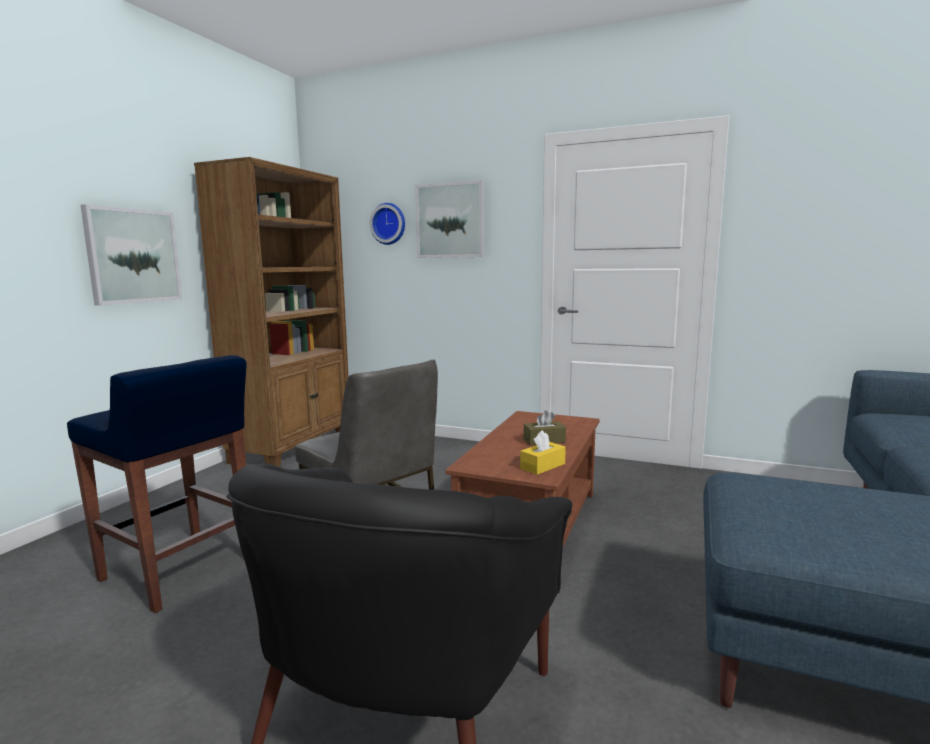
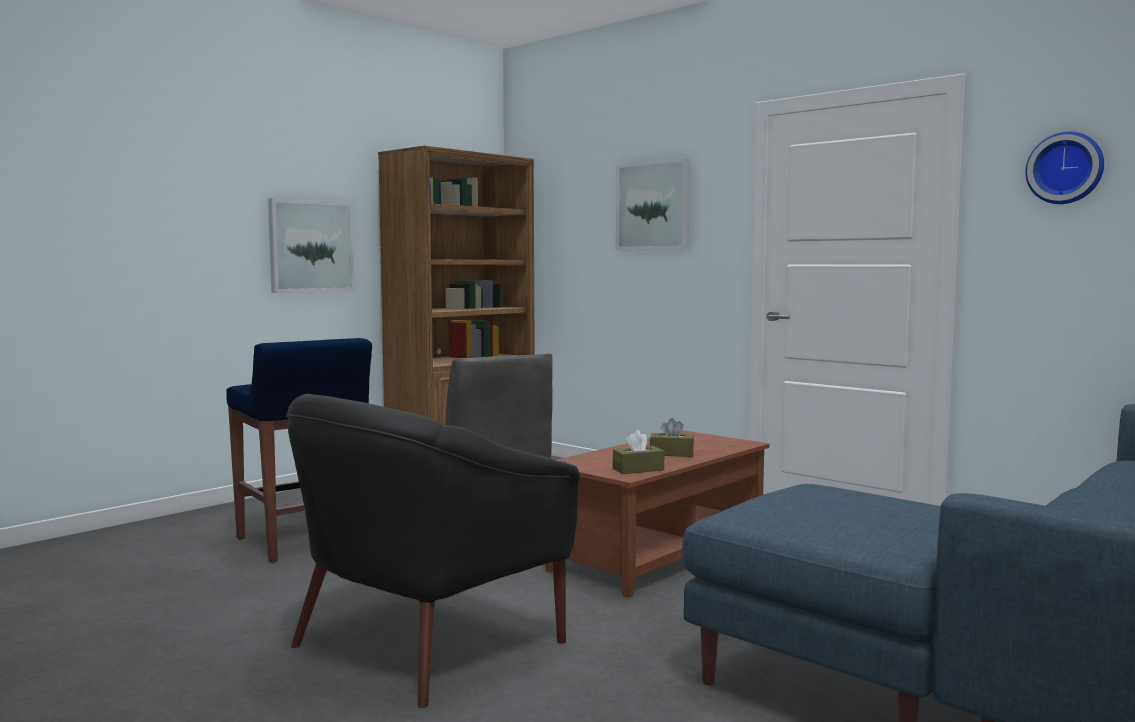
camera: 20 degrees right, 5 degrees down
(389, 224) = (589, 210): wall clock -> wall clock (1065, 168)
(542, 466) = (638, 469): yellow tissue box -> brown tissue box

